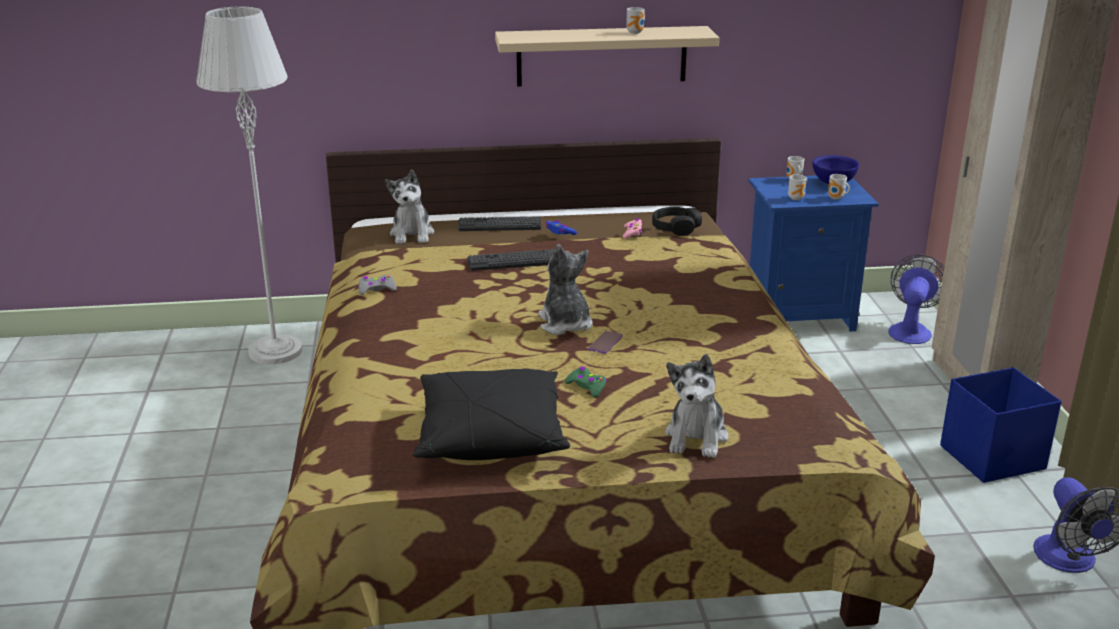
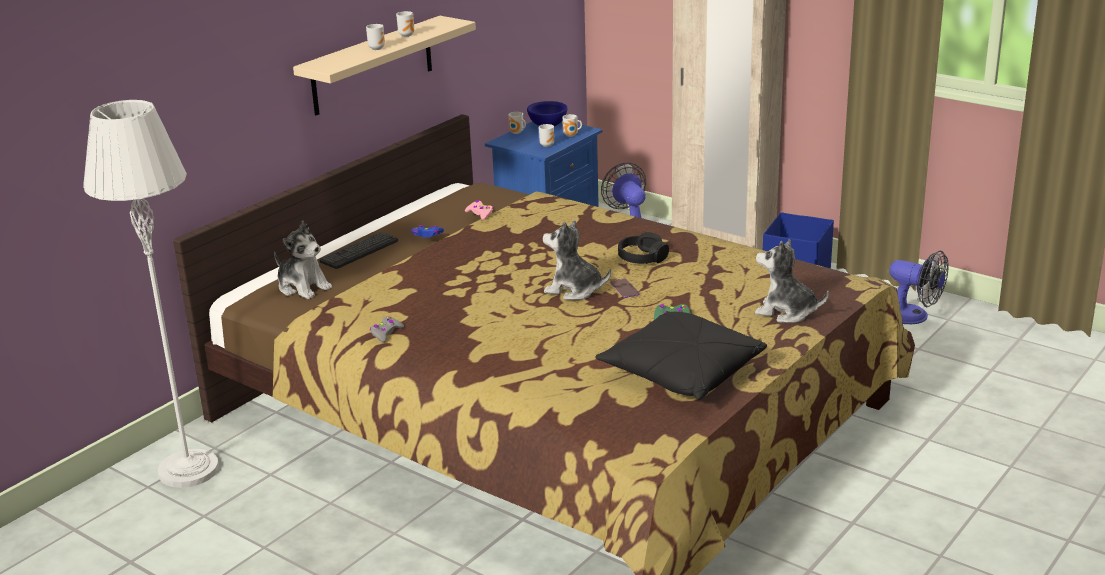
camera: 45 degrees left, 0 degrees up
(513, 261) = (442, 269): keyboard -> none
(585, 35) = (376, 48): none -> mug
(675, 228) = (500, 198): black headphones -> black headphones (642, 257)
(696, 437) = (786, 312): plush toy -> plush toy turned 150 degrees clockwise

